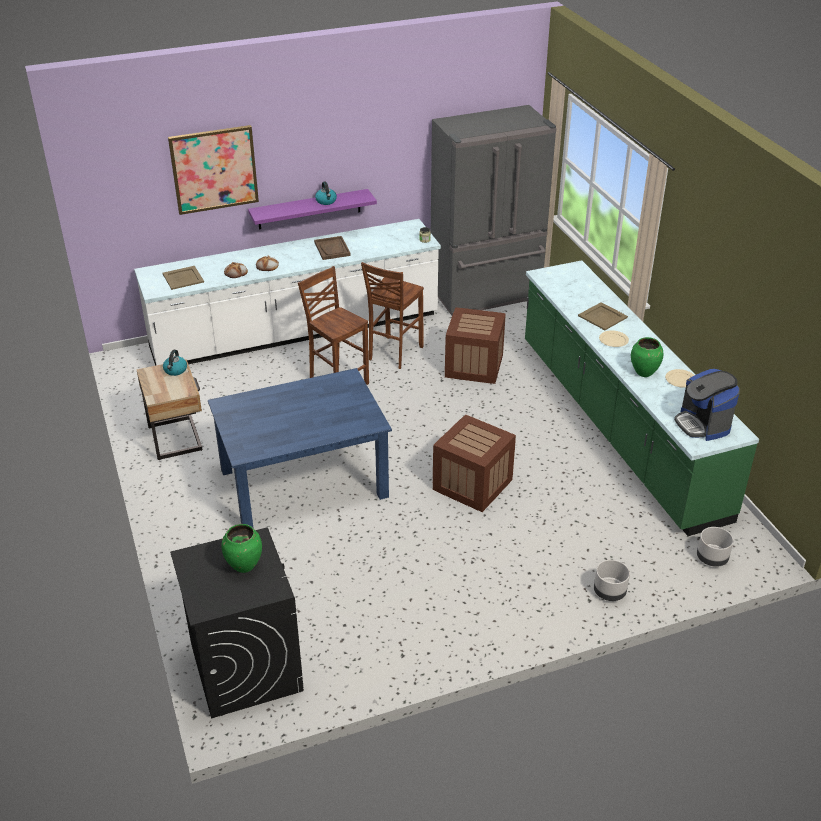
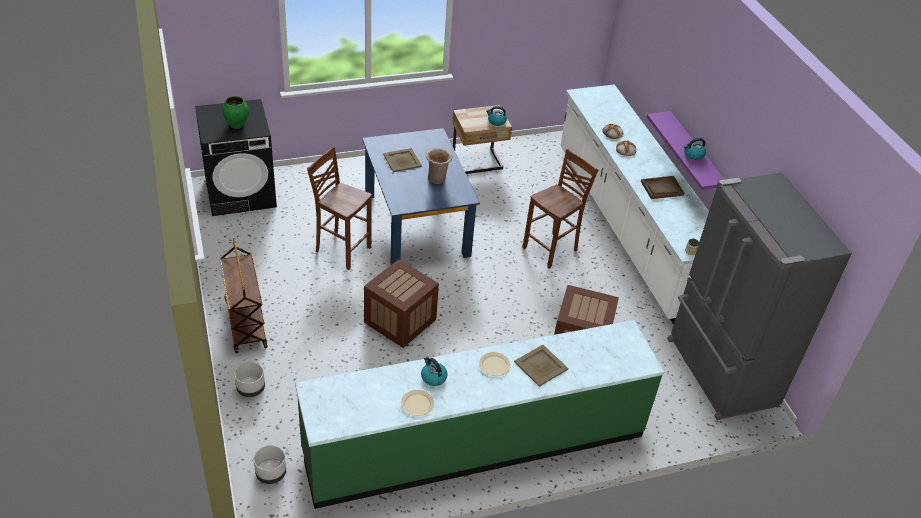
camera: 90 degrees right, 5 degrees up
(182, 278) = (601, 106): beige tray -> beige tray (402, 160)
(214, 169) = (668, 59): picture -> none
(316, 399) = (437, 178): none -> beige vase
(393, 353) = (599, 289): brown stool -> brown stool (342, 249)
(509, 615) = (245, 323): none -> brown cart
(644, 373) = (433, 377): green vase -> kettle
(703, 424) = (340, 403): coffee machine -> none

